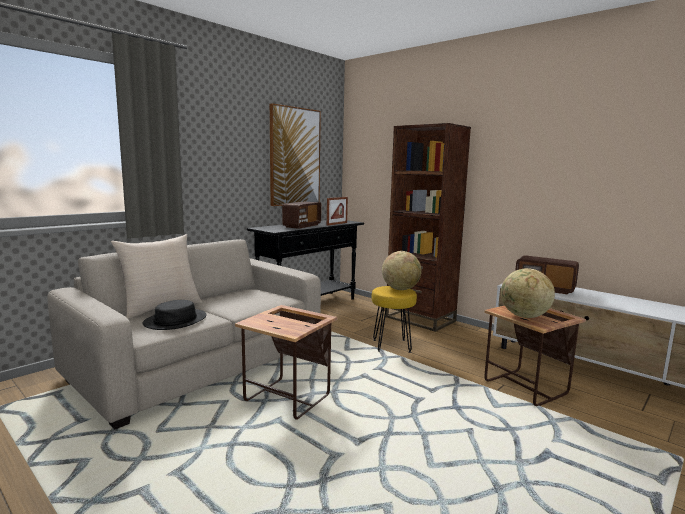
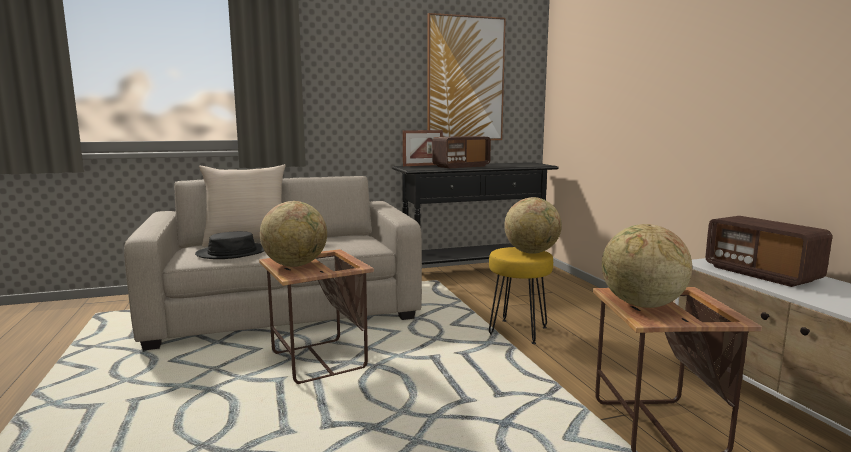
camera: 30 degrees right, 0 degrees up
(276, 323) = (295, 265): none -> globe
(337, 224) = (513, 166): picture frame -> picture frame (422, 165)
(420, 319) = (605, 306): brown bookcase -> none

